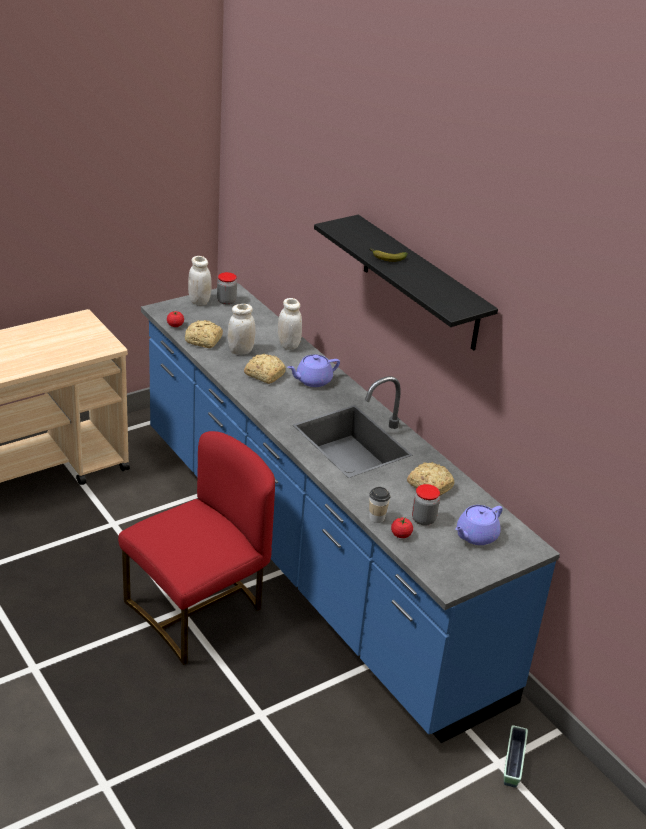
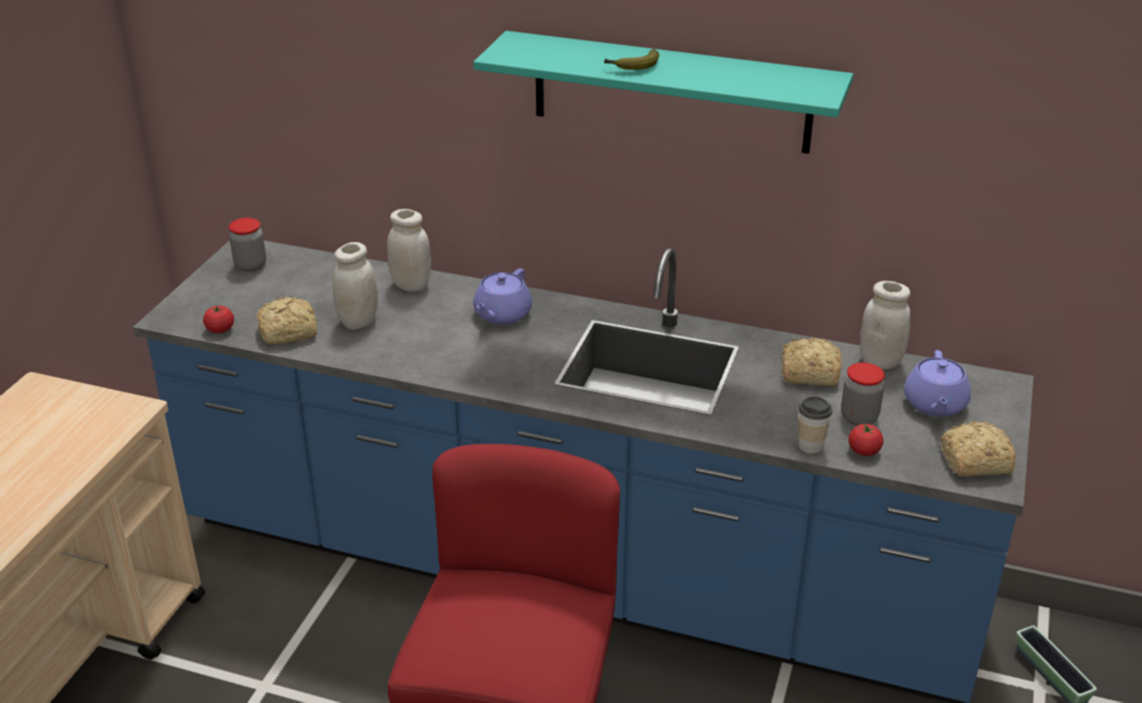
camera: 35 degrees left, 0 degrees up
(199, 301) = (212, 282): white jar -> white jar (880, 361)
(264, 374) = (430, 337): bread -> bread (973, 461)
(420, 283) = (671, 92): black shelf -> turquoise shelf

